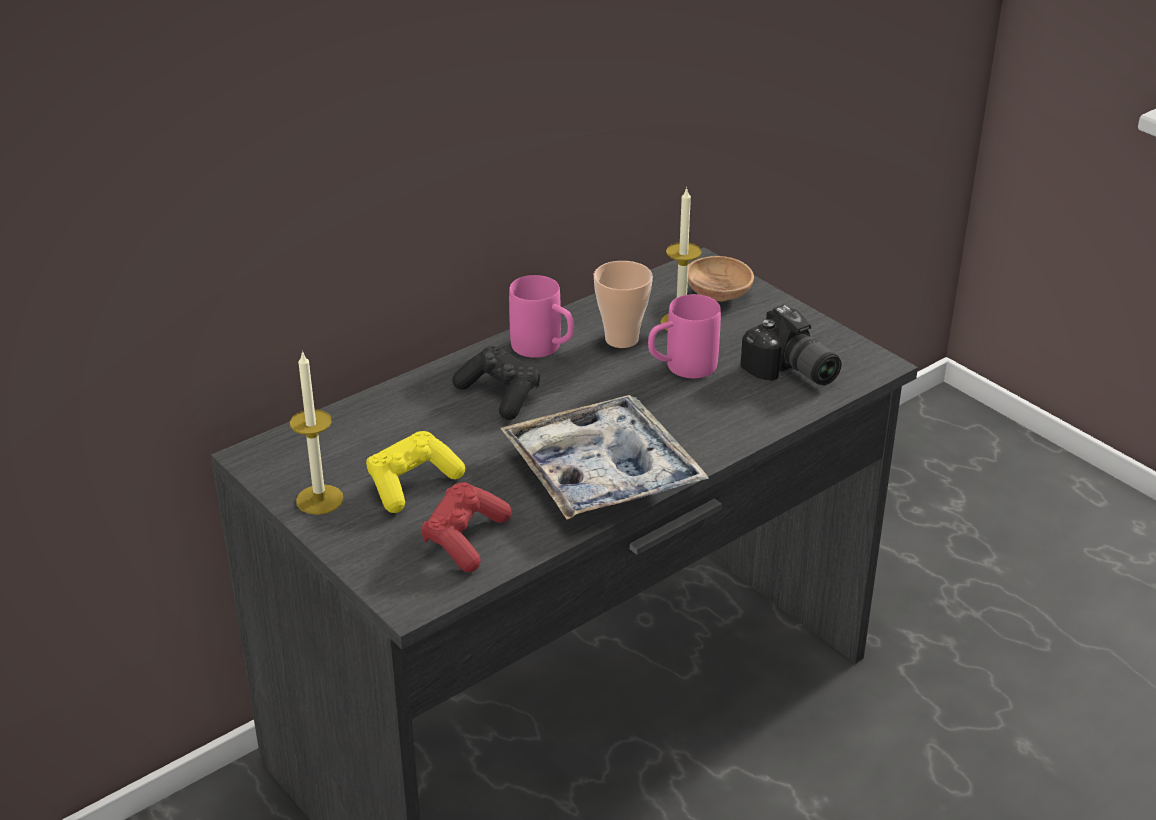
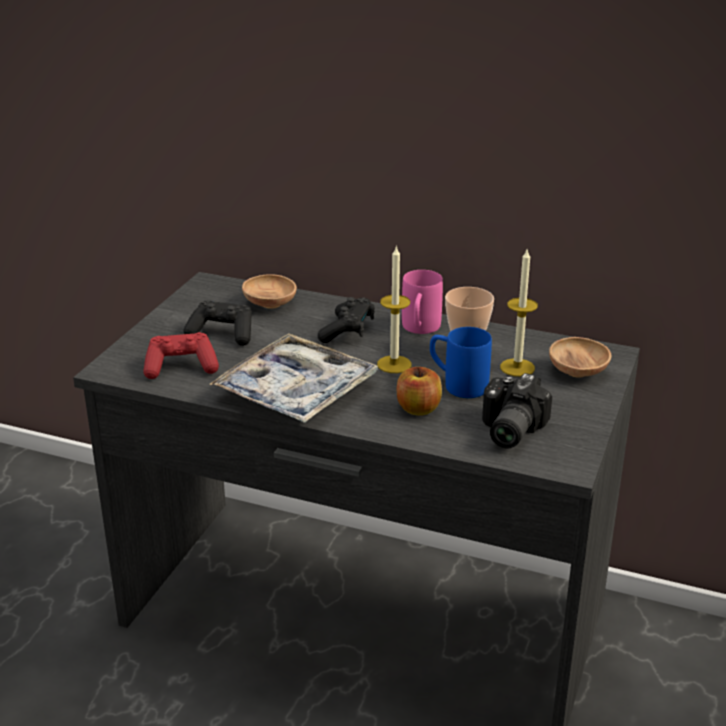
camera: 60 degrees right, 5 degrees down
(319, 499) = (182, 313): candle -> candle (394, 364)
(371, 426) = (270, 304): none -> brown bowl
(412, 484) = (222, 334): yellow game controller -> black game controller
(681, 368) = (457, 384): pink mug -> blue mug
(708, 407) = (418, 409): none -> apple

